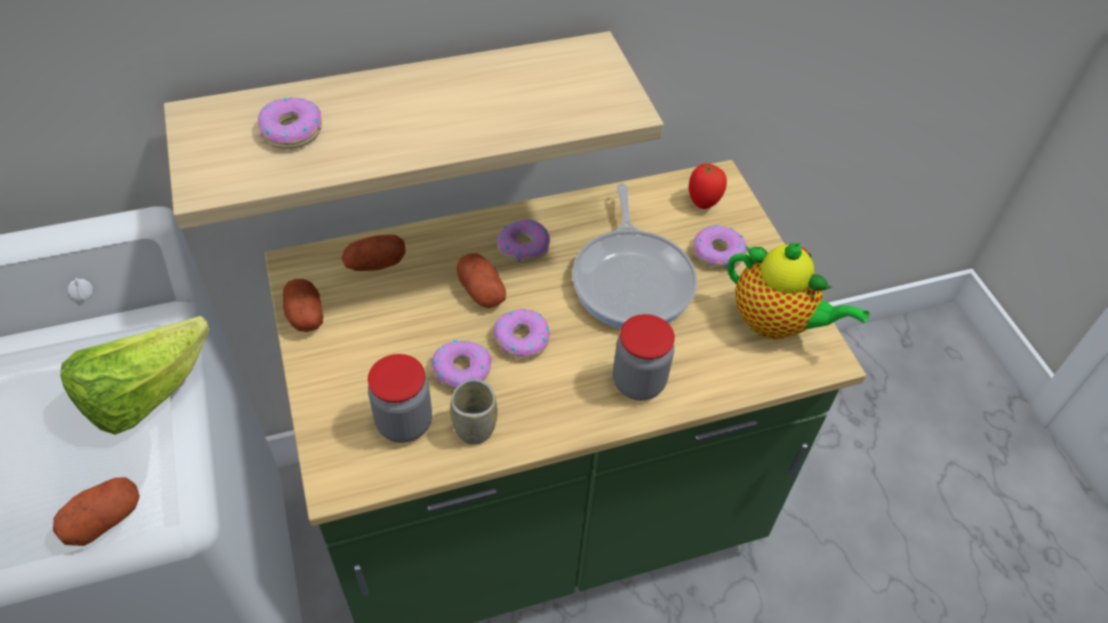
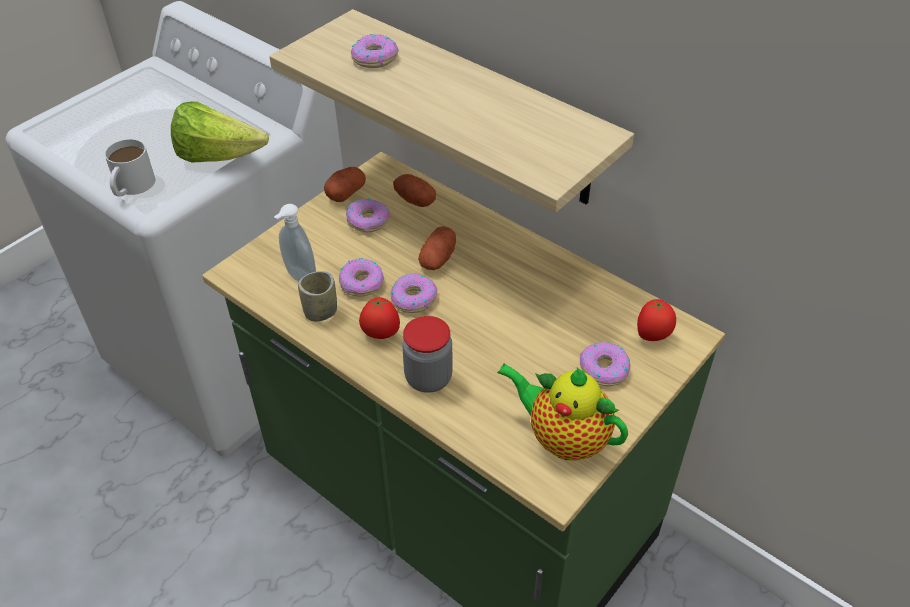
camera: 60 degrees right, 5 degrees down
(104, 519) = (131, 187): potato -> white mug
(404, 423) = (299, 278): jar -> soap dispenser
(523, 246) = (499, 259): donut -> donut (368, 220)
(550, 391) = (380, 334): none -> tomato
(633, 279) = (525, 331): frying pan -> none
(776, 323) = (563, 438): teapot -> teapot turned 120 degrees clockwise

